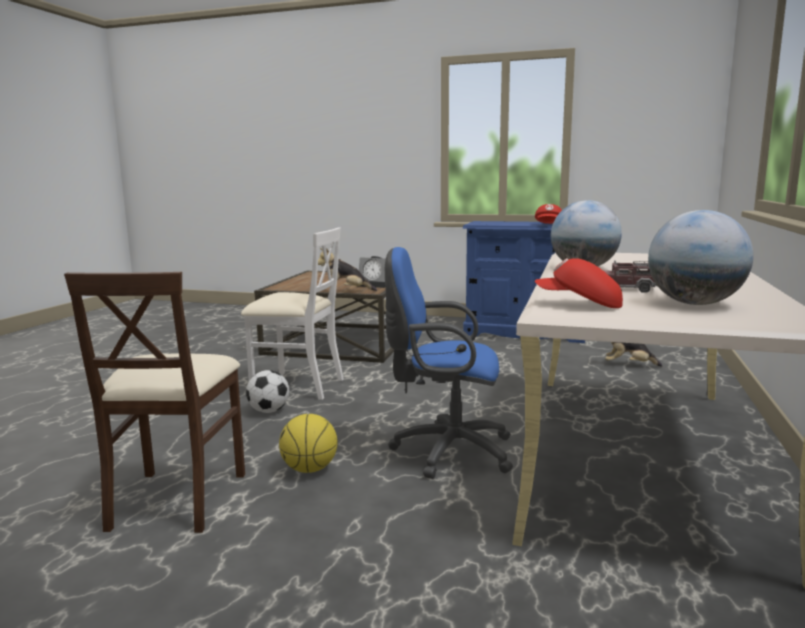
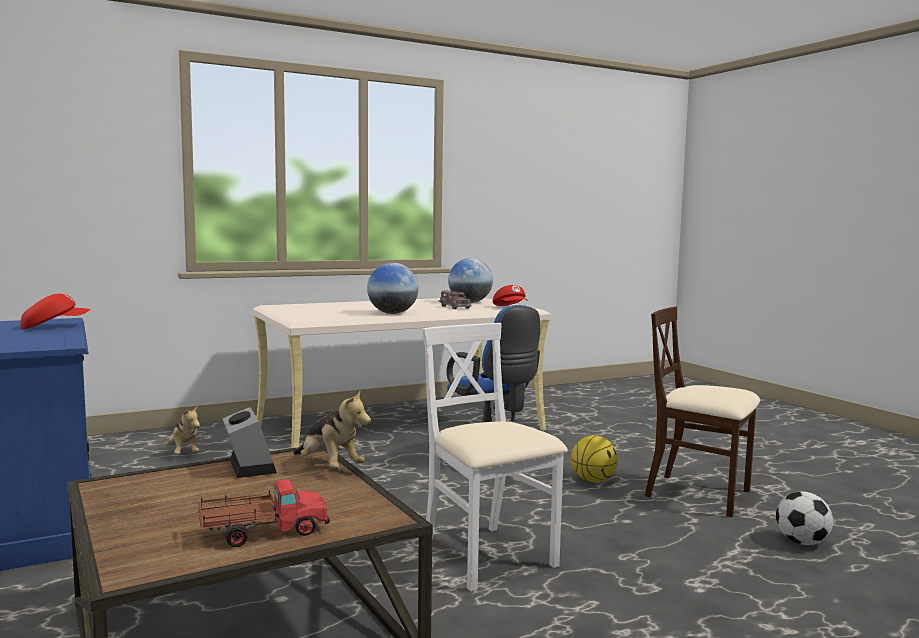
camera: 135 degrees left, 5 degrees down
(177, 499) = (699, 494): beige chair -> beige chair turned 105 degrees counterclockwise
(269, 411) = (563, 535): football -> football (802, 542)
(306, 280) = (262, 532): none -> toy truck

